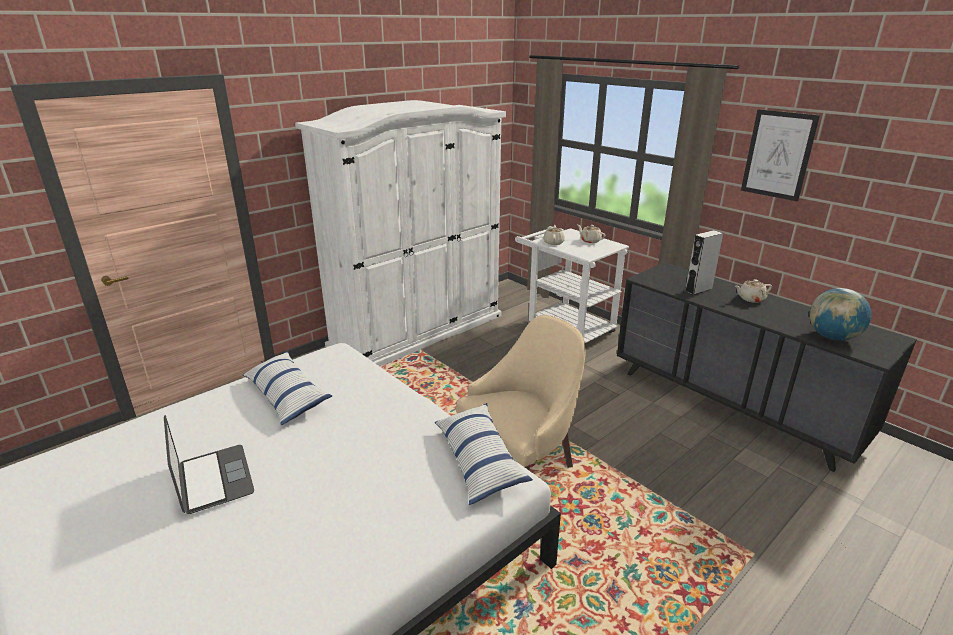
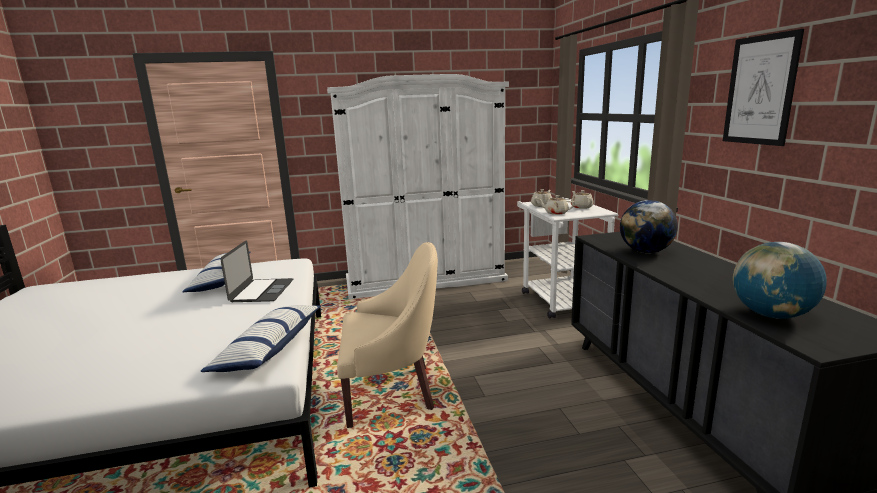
camera: 30 degrees right, 10 degrees down
(214, 478) = (105, 313): laptop -> laptop (262, 290)
(698, 289) = (646, 252): grey speaker -> globe
(750, 299) = (703, 266): beige teapot -> beige teapot (555, 213)

